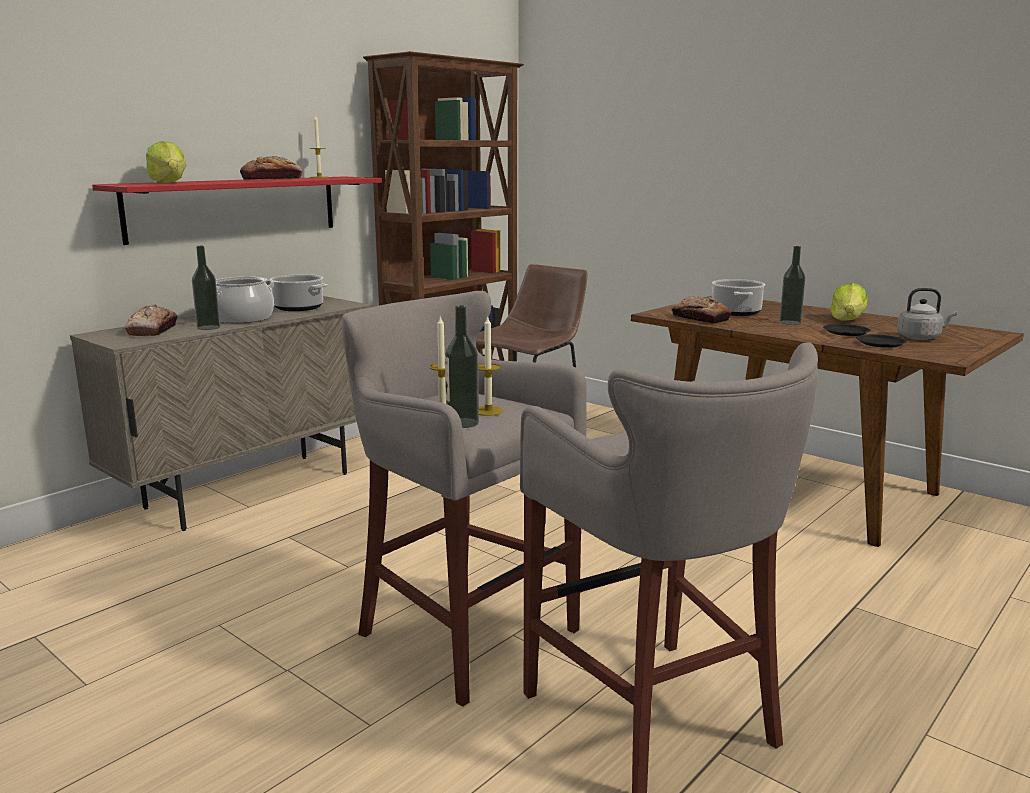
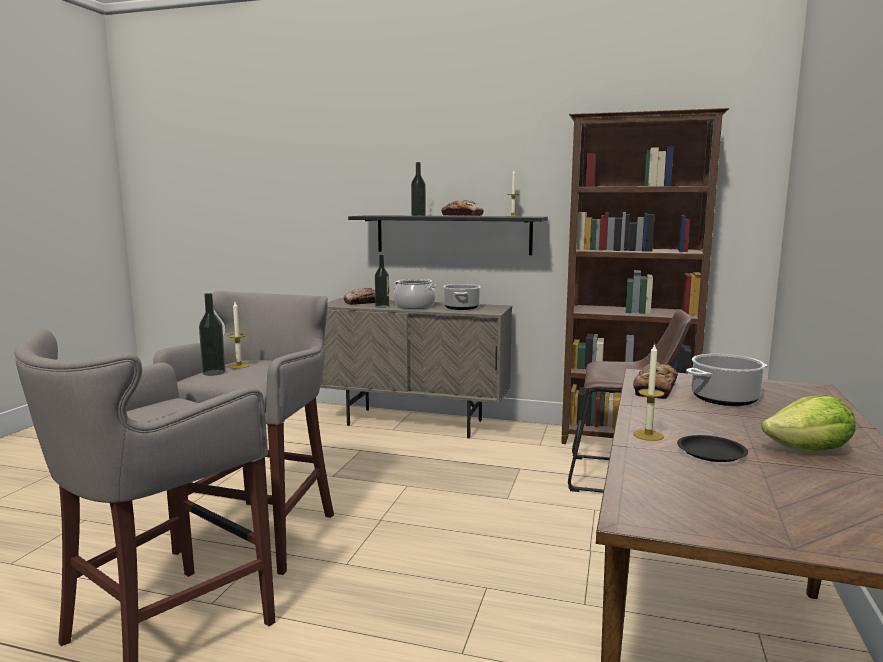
camera: 65 degrees right, 5 degrees down
(169, 183) = (389, 215): lettuce -> none
(235, 207) = (453, 234): red shelf -> black shelf
(488, 411) = (243, 373): candle -> candle (648, 435)
(790, 322) = (717, 423): bottle -> bottle (418, 216)
(881, 344) = (670, 474): black plate -> none
(921, 338) = (770, 498): grey kettle -> none

